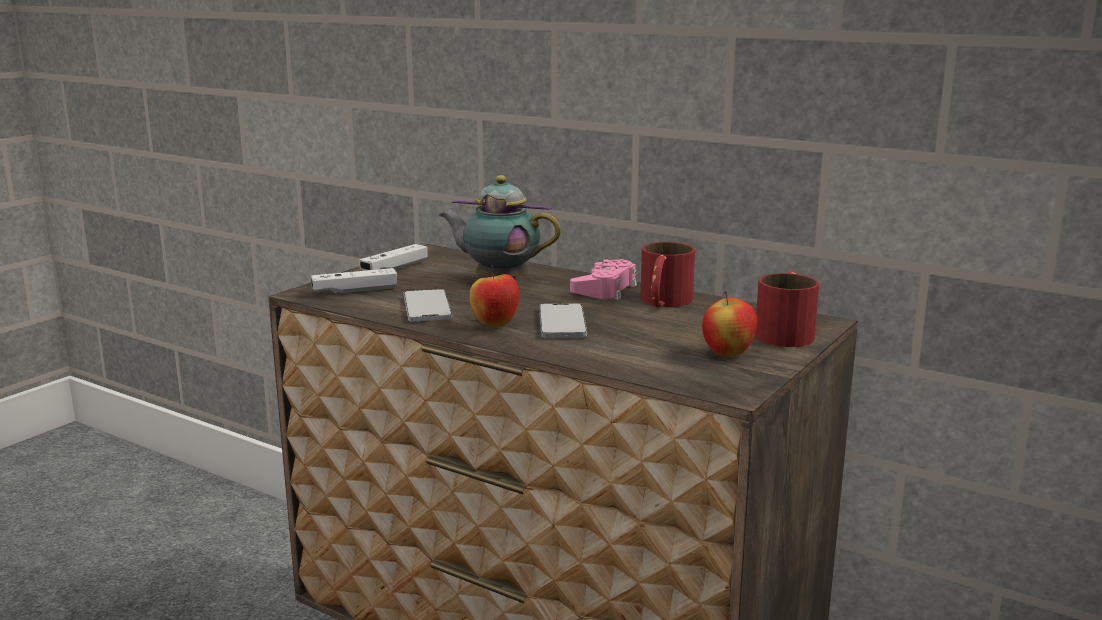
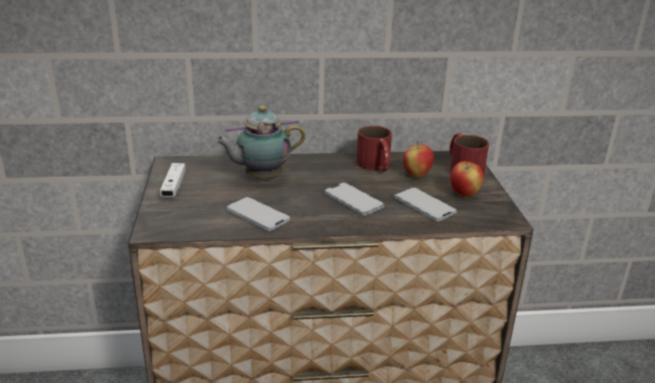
camera: 40 degrees left, 10 degrees up
(355, 290) = (184, 216): white game controller -> none
(495, 325) = (322, 215): apple -> apple (416, 175)
(605, 289) = (330, 165): pink game controller -> none
(643, 349) = (424, 205): none -> phone

